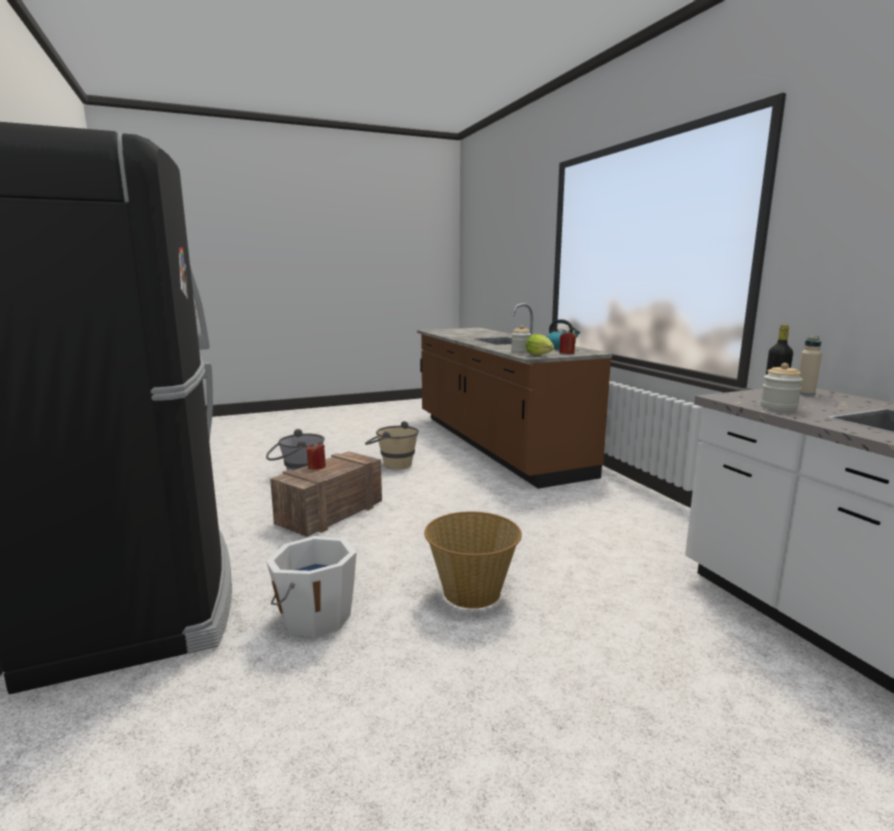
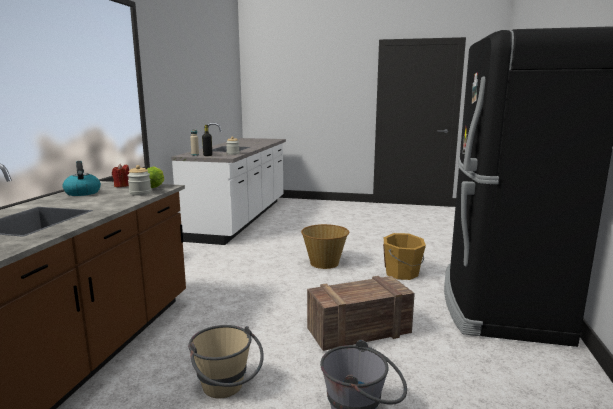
camera: 145 degrees left, 0 degrees up
(315, 616) = (402, 273): white bucket -> orange bucket
(317, 467) = (368, 294): red candle -> none

